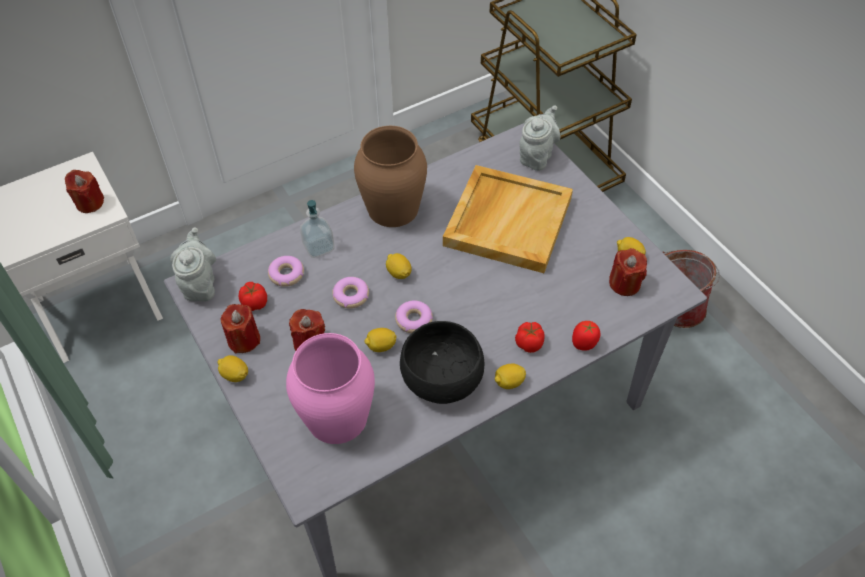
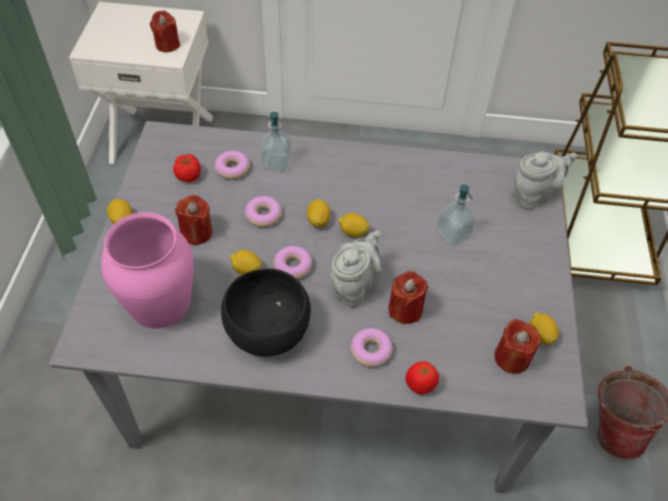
camera: 35 degrees right, 0 degrees up
(200, 284) = (165, 139): grey teapot -> grey teapot (354, 286)
(244, 340) = (154, 198): red candle -> red candle (405, 309)
(393, 208) = (364, 167): brown vase -> none
(507, 220) = (453, 234): beige tray -> soap dispenser
(509, 382) = (320, 372): lemon -> lemon (353, 232)
(529, 343) = (371, 350): tomato -> donut

